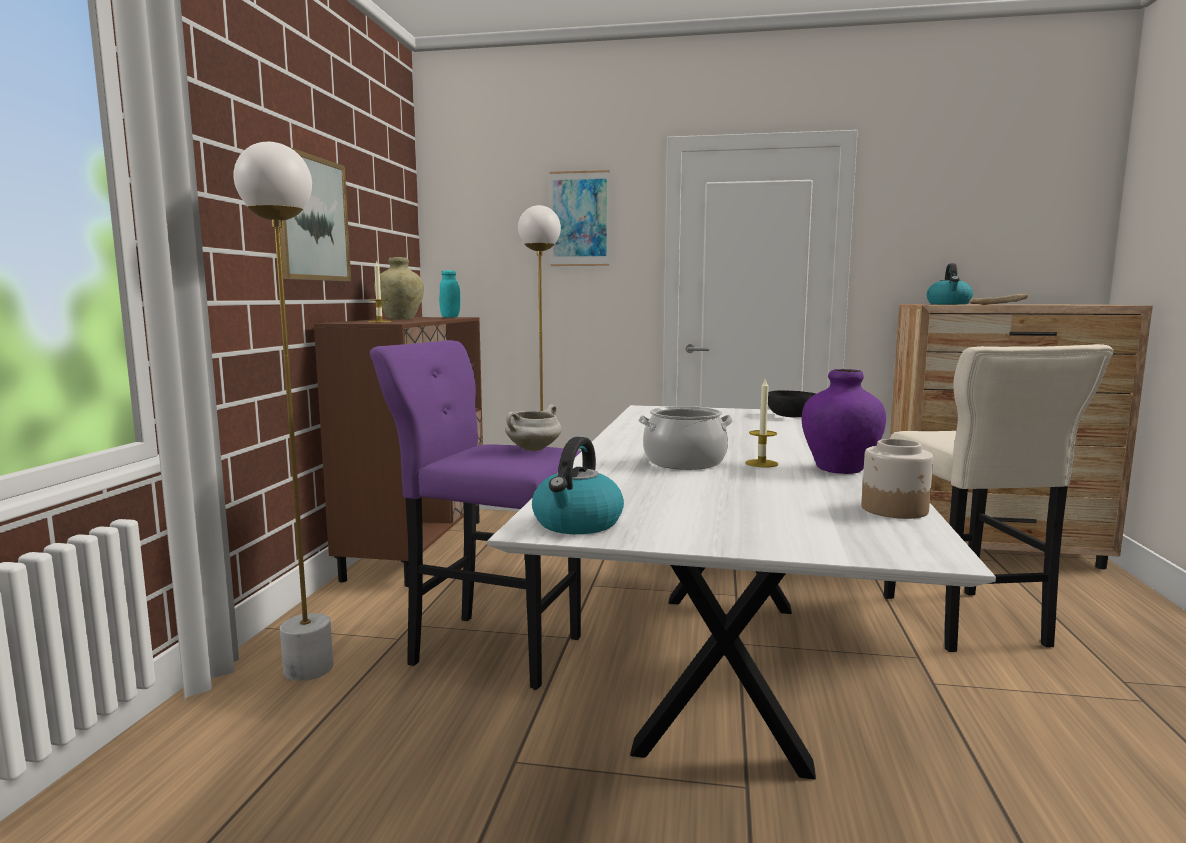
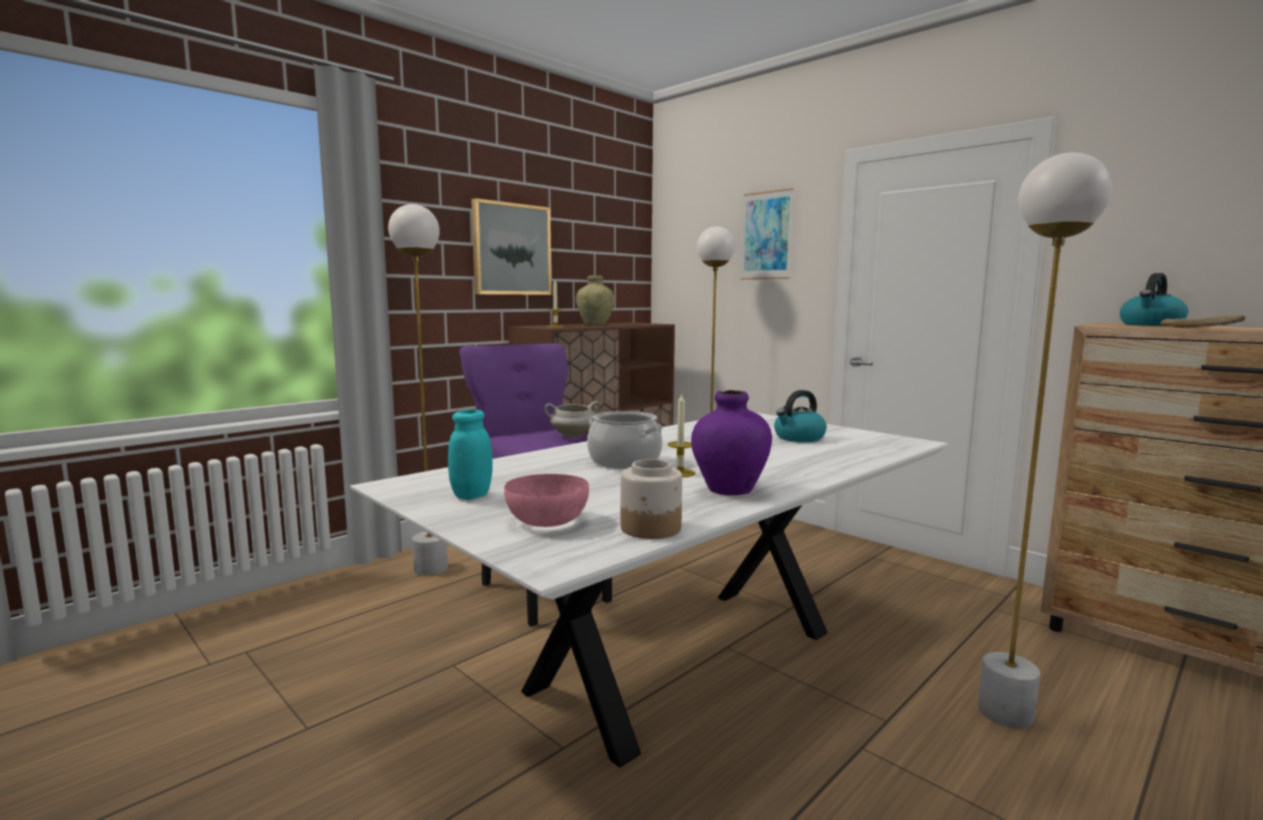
camera: 35 degrees right, 0 degrees up
(450, 317) = (650, 323): turquoise jar -> turquoise jar (472, 495)
(577, 524) = (418, 487): kettle -> kettle (798, 438)
(790, 416) = (862, 438): black bowl -> none
(806, 524) = (546, 521): none -> pink bowl
(966, 624) = (1005, 713): beige stool -> white floor lamp

